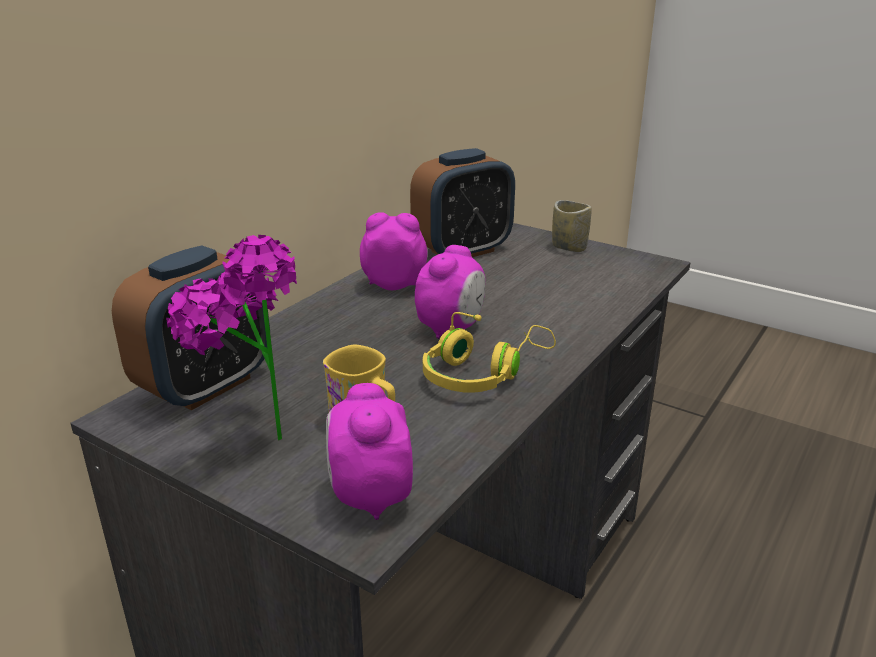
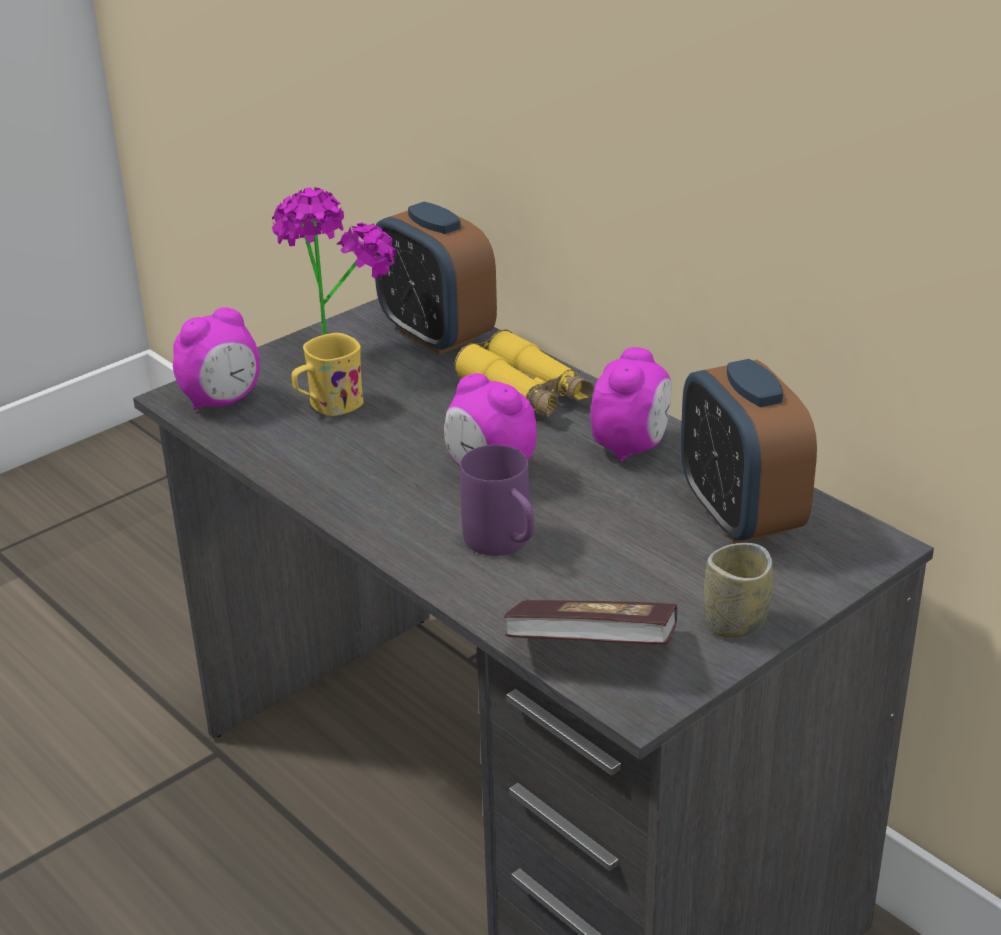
camera: 105 degrees right, 5 degrees up
(320, 329) = (526, 393): none -> yellow binoculars
(370, 496) = (222, 401): alarm clock -> alarm clock turned 135 degrees clockwise
(482, 373) = (378, 478): yellow headphones -> none
(541, 312) = (505, 545): none -> purple mug
(625, 277) = (592, 649): none -> book

